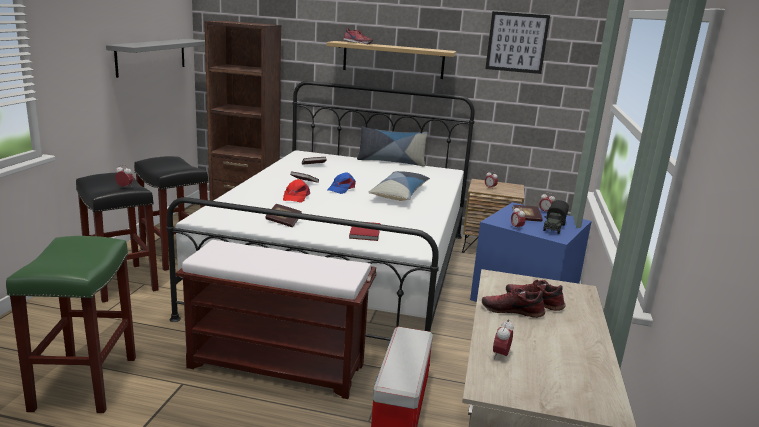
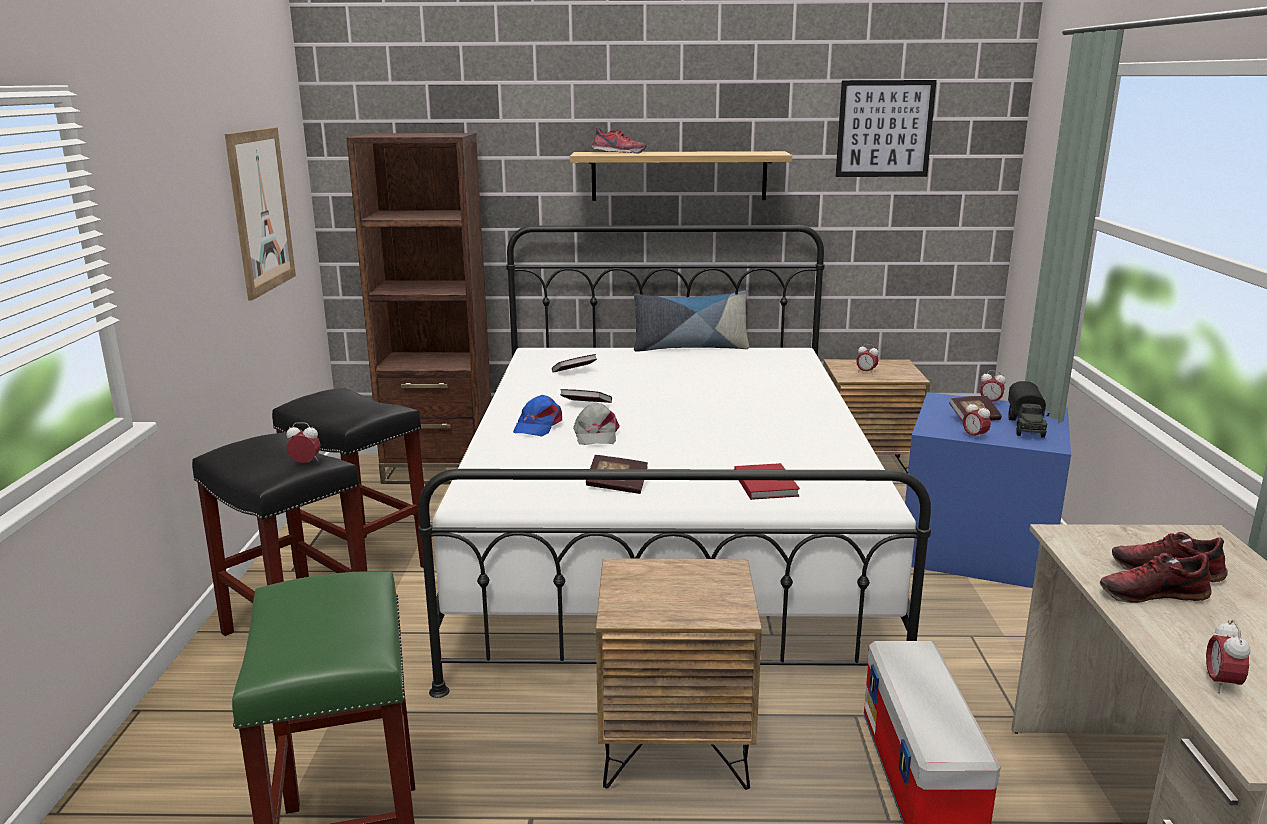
camera: 10 degrees left, 0 degrees up
(152, 56) = (261, 211): grey shelf -> picture
(278, 365) = (675, 746): brown bench -> brown nightstand
(295, 197) = (595, 435): red cap -> grey cap
(341, 189) = (656, 408): blue cap -> blue cap (538, 426)
(400, 194) = (756, 404): pillow -> none

